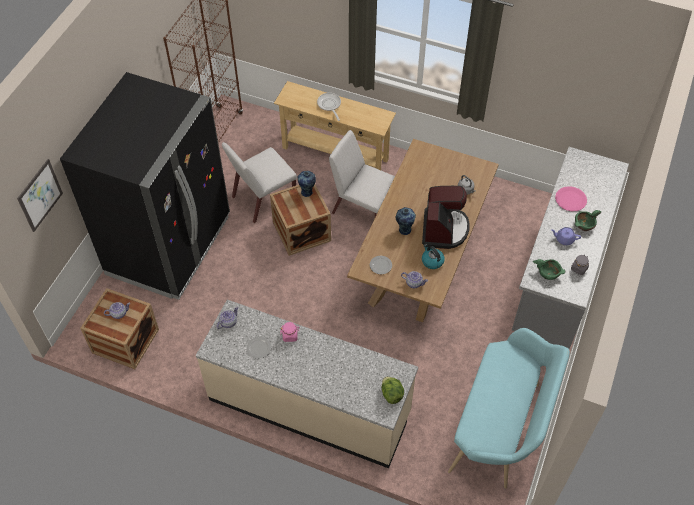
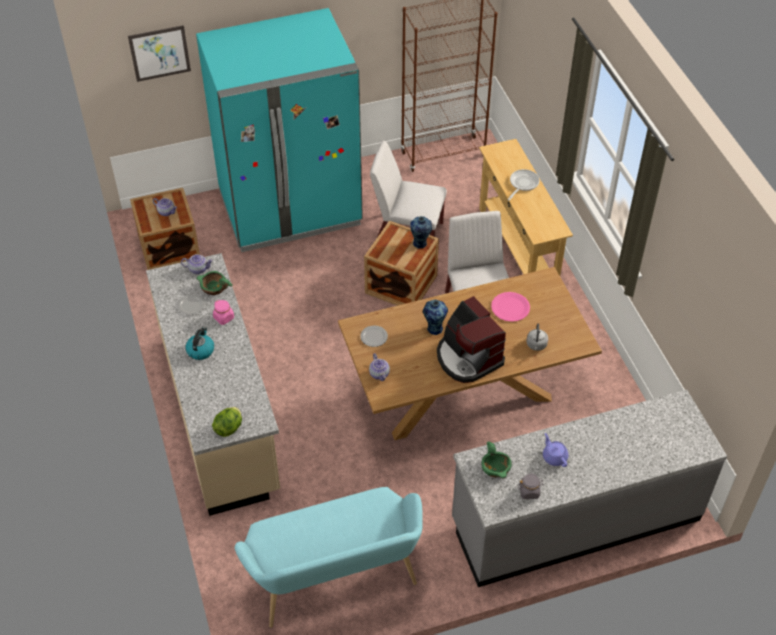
camera: 50 degrees right, 5 degrees down
(170, 245) = (290, 209): black fridge -> turquoise fridge
(432, 261) = (419, 372): kettle -> kettle (200, 350)
(444, 229) = (468, 358): coffee machine -> coffee machine turned 90 degrees clockwise
(570, 199) = (614, 432): pink plate -> pink plate (510, 308)
(584, 225) = (593, 464): green bowl -> green bowl (214, 288)

